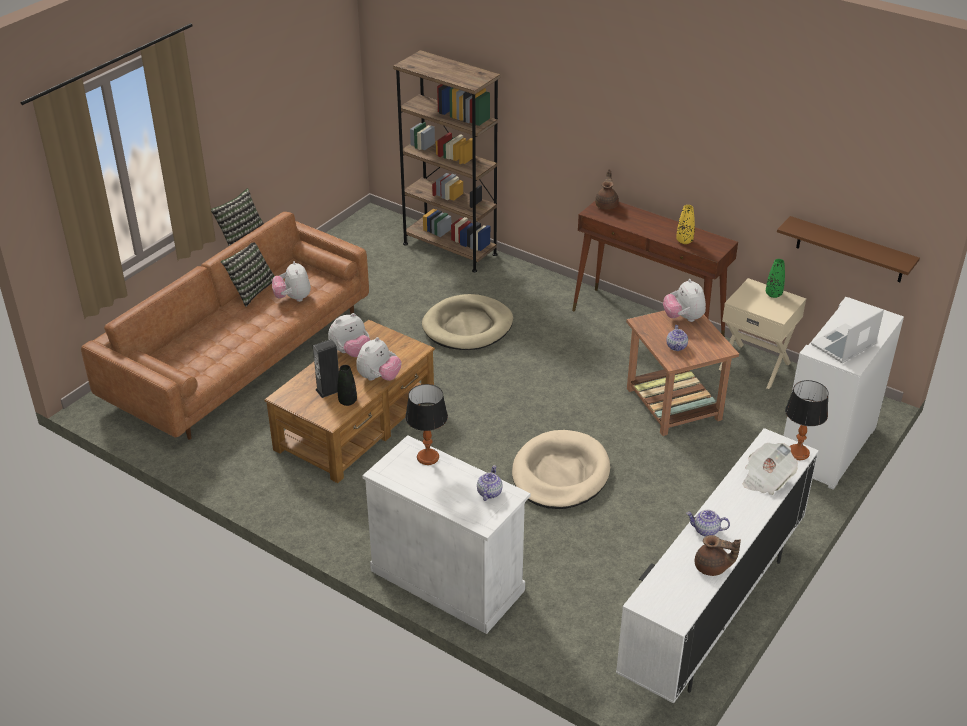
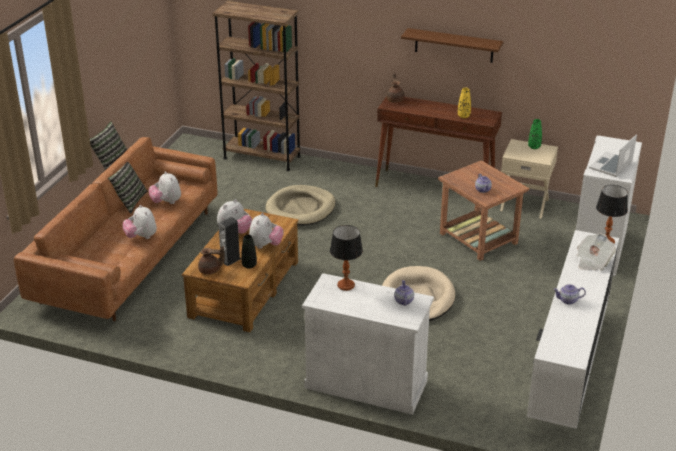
camera: 15 degrees left, 5 degrees down
(683, 318) = (478, 171): plush toy -> plush toy (141, 237)
(712, 567) = (584, 323): brown teapot -> brown teapot (210, 270)
(850, 250) = (589, 104): brown shelf -> brown shelf (454, 45)

